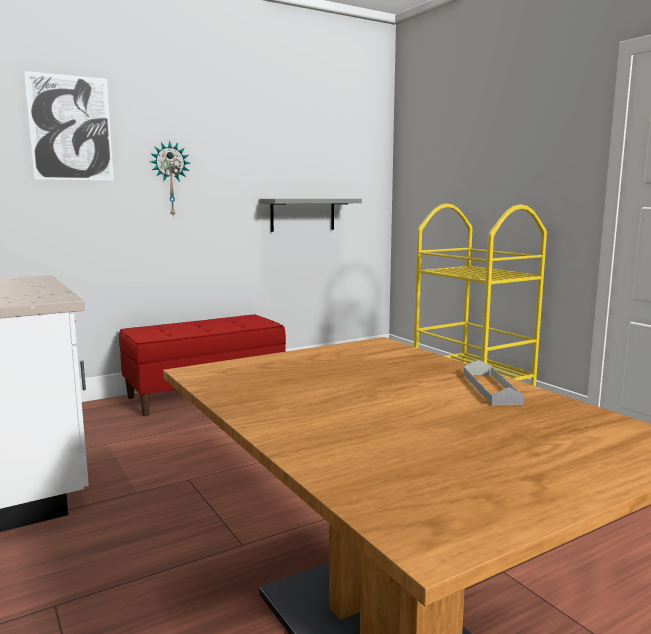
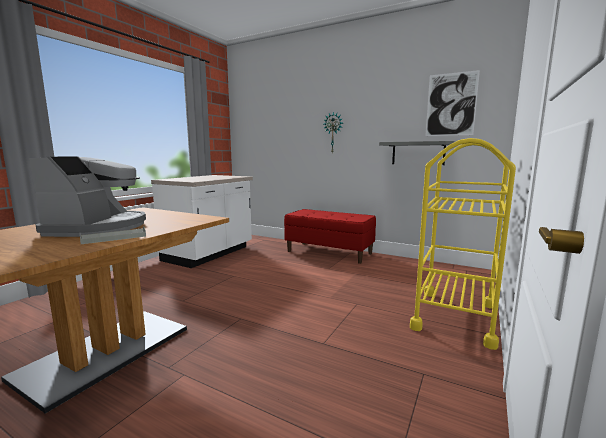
camera: 60 degrees right, 0 degrees up
(71, 128) = (291, 110): picture -> picture (451, 104)
(384, 397) = (99, 227): none -> coffee machine

